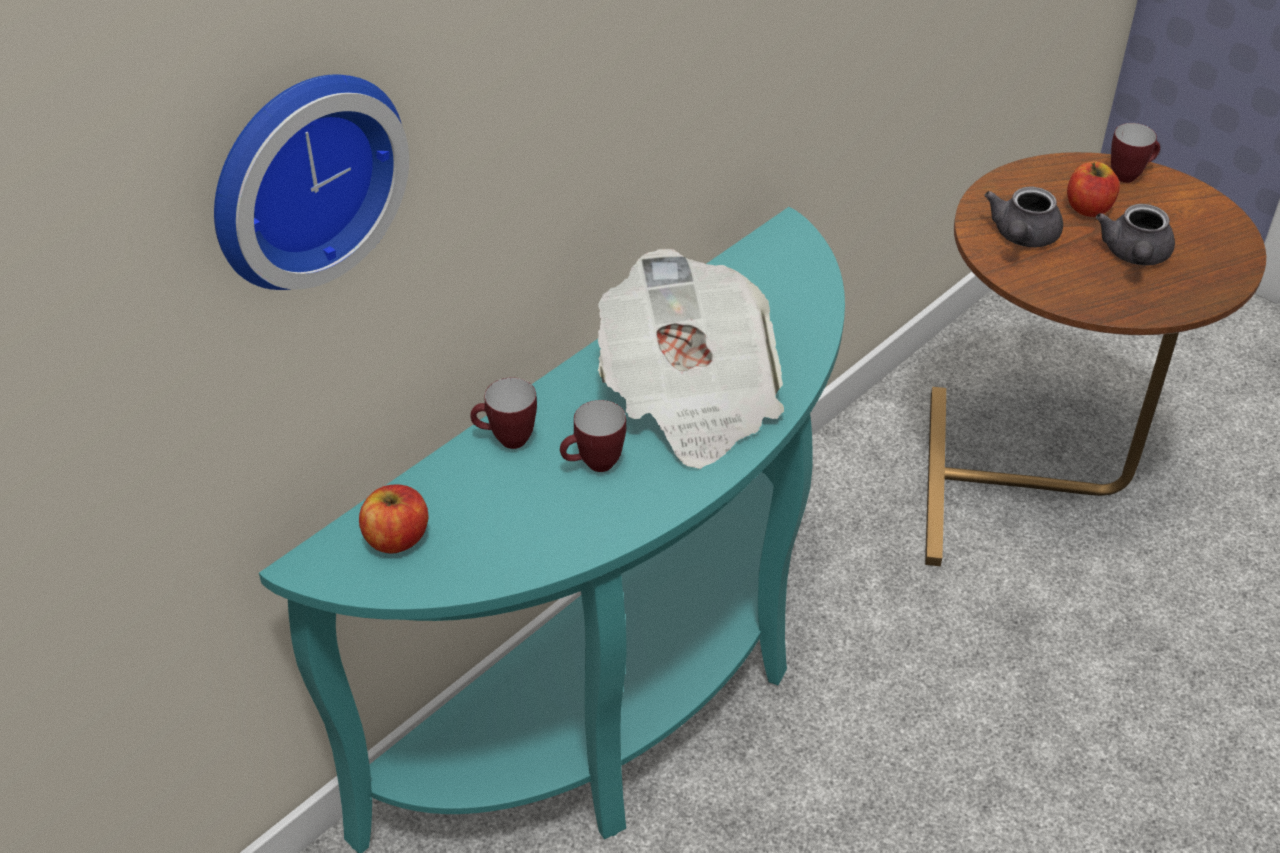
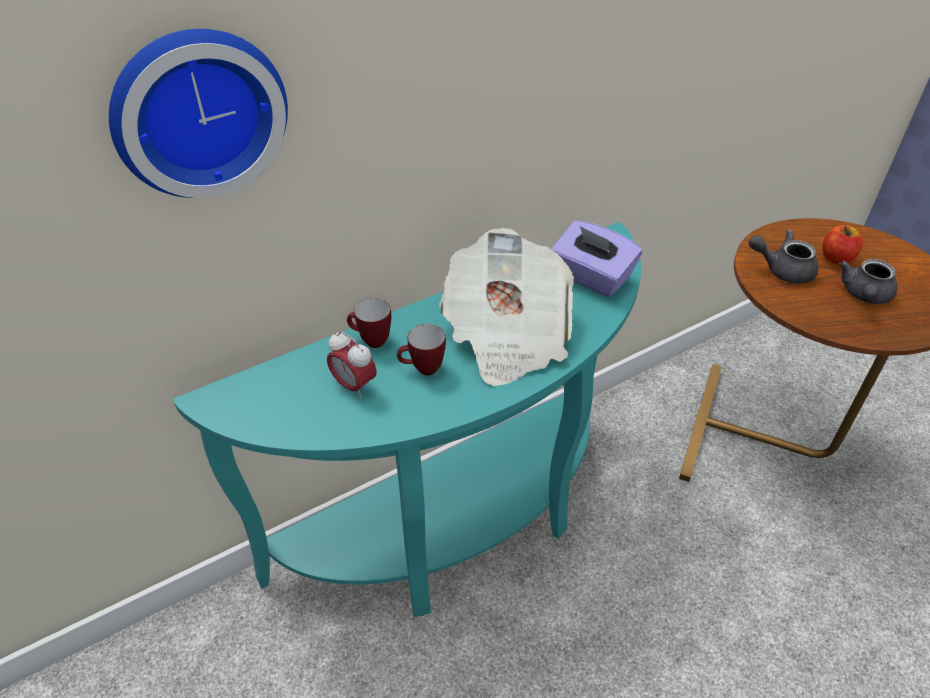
camera: 15 degrees right, 0 degrees up
(396, 538) = (270, 393): apple -> none
(509, 505) = (354, 385): none -> alarm clock
(777, 295) = (591, 277): none -> purple tissue box
(1022, 237) = (782, 269): grey teapot -> grey teapot turned 60 degrees clockwise
(1129, 175) = (872, 240): mug -> none

